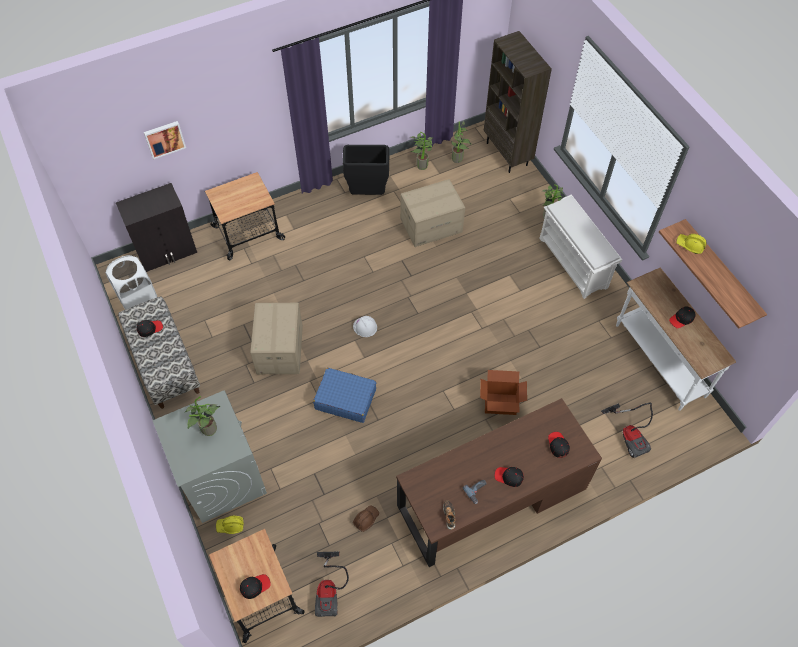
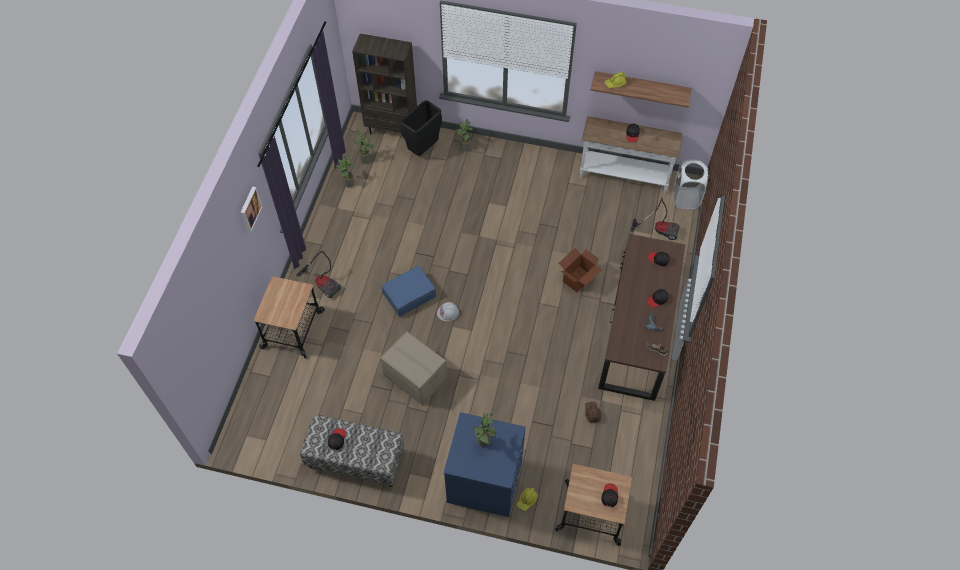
camera: 50 degrees left, 0 degrees up
(138, 299) = (278, 442): white laundry basket -> white laundry basket (686, 198)
(164, 138) = (220, 298): picture -> picture (249, 209)
(167, 252) = (253, 394): black cabinet -> none
(221, 477) = (484, 481): grey washing machine -> blue washing machine
(330, 590) = (623, 469): vacuum cleaner -> vacuum cleaner (323, 283)
(345, 399) = (493, 364): blue suitcase -> blue suitcase (409, 295)
(367, 193) = (337, 232): black trash can -> black trash can (423, 149)
(431, 225) = (404, 215): cardboard box -> none
(574, 263) = (514, 162): white shoe rack -> none

